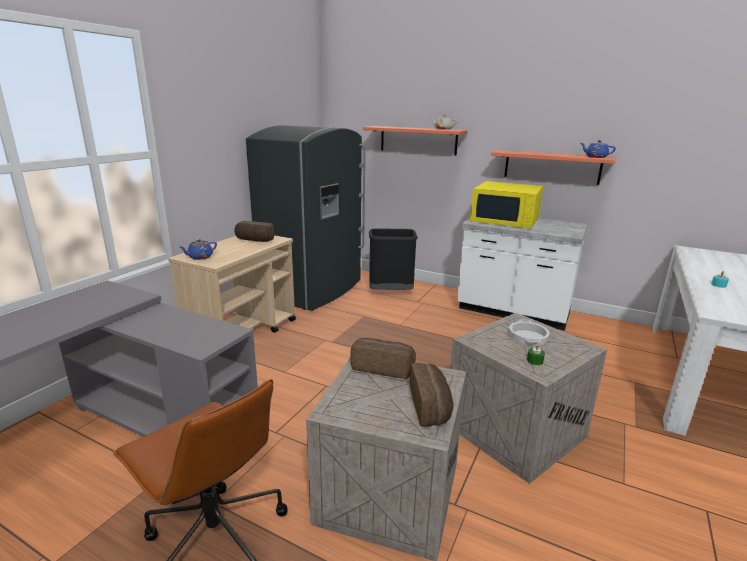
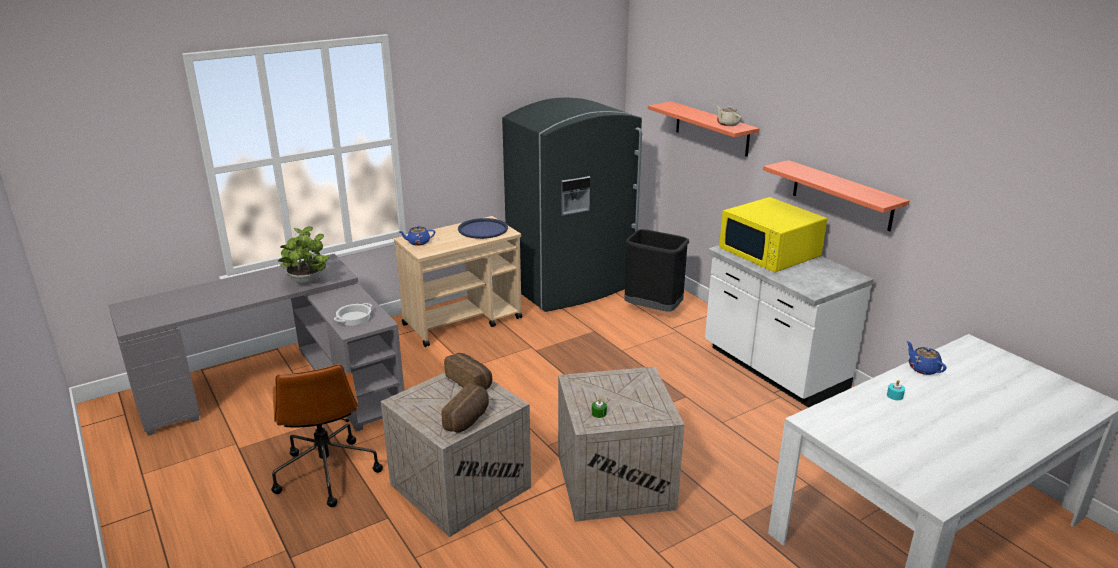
camera: 30 degrees right, 5 degrees up
(96, 311) = (306, 282): none -> potted plant
(254, 240) = (483, 229): bread -> blue tray
(527, 337) = (626, 392): cooking pot -> cooking pot (354, 318)
(595, 157) = (873, 197): blue teapot -> blue teapot (923, 368)

